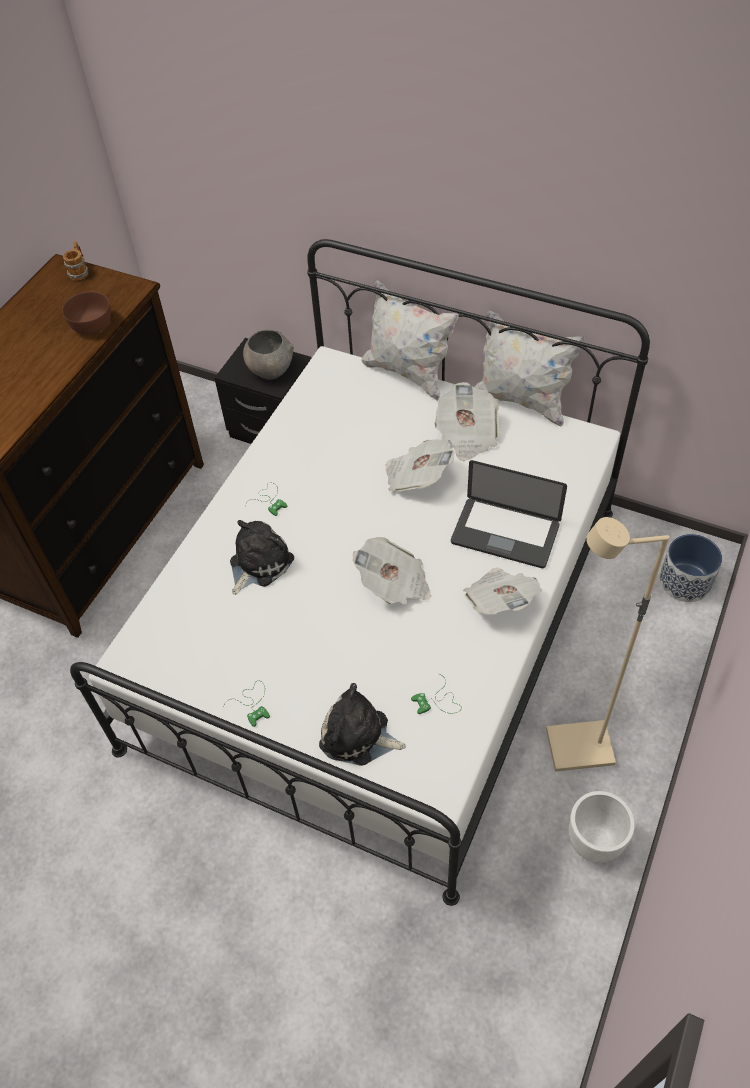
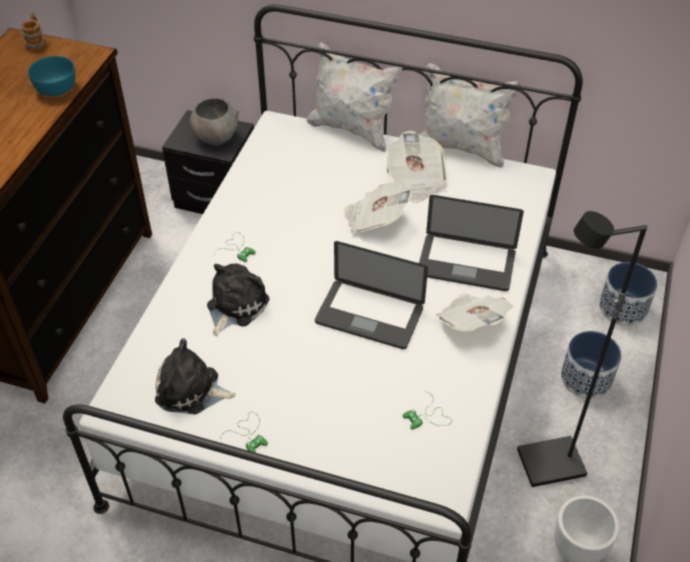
camera: 10 degrees left, 5 degrees down
(92, 325) = (56, 88): brown bowl -> turquoise bowl
(358, 736) = (357, 454): plush toy -> plush toy (191, 390)
(394, 584) = (369, 315): newspaper -> laptop
(579, 749) = (550, 465): beige floor lamp -> black floor lamp
(632, 658) = (586, 379): none -> planter

